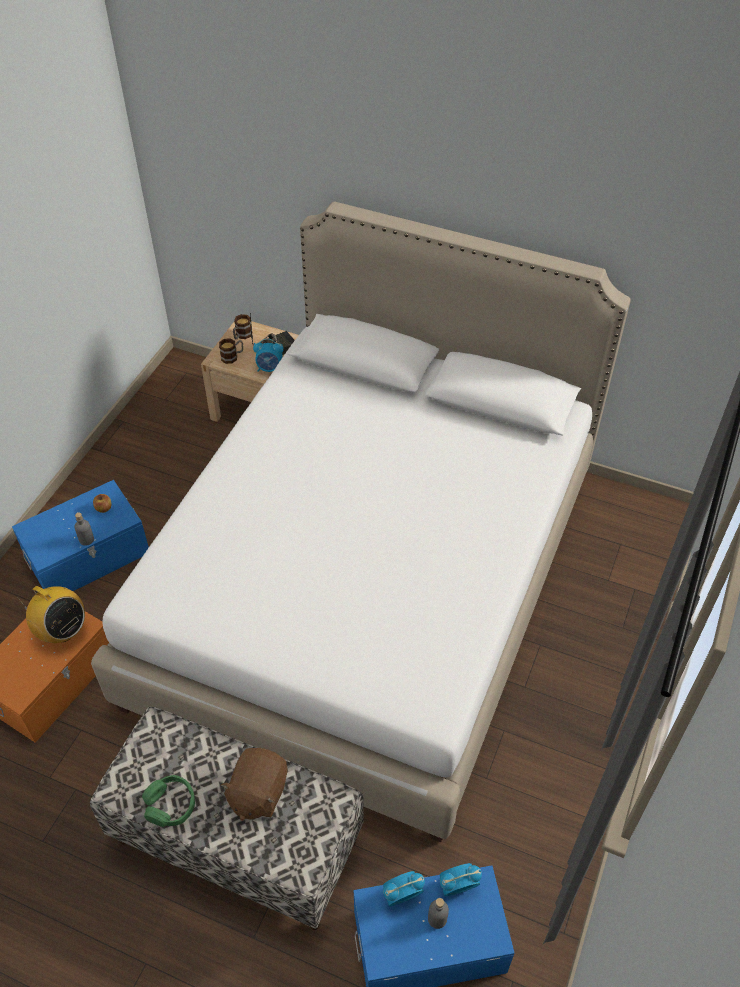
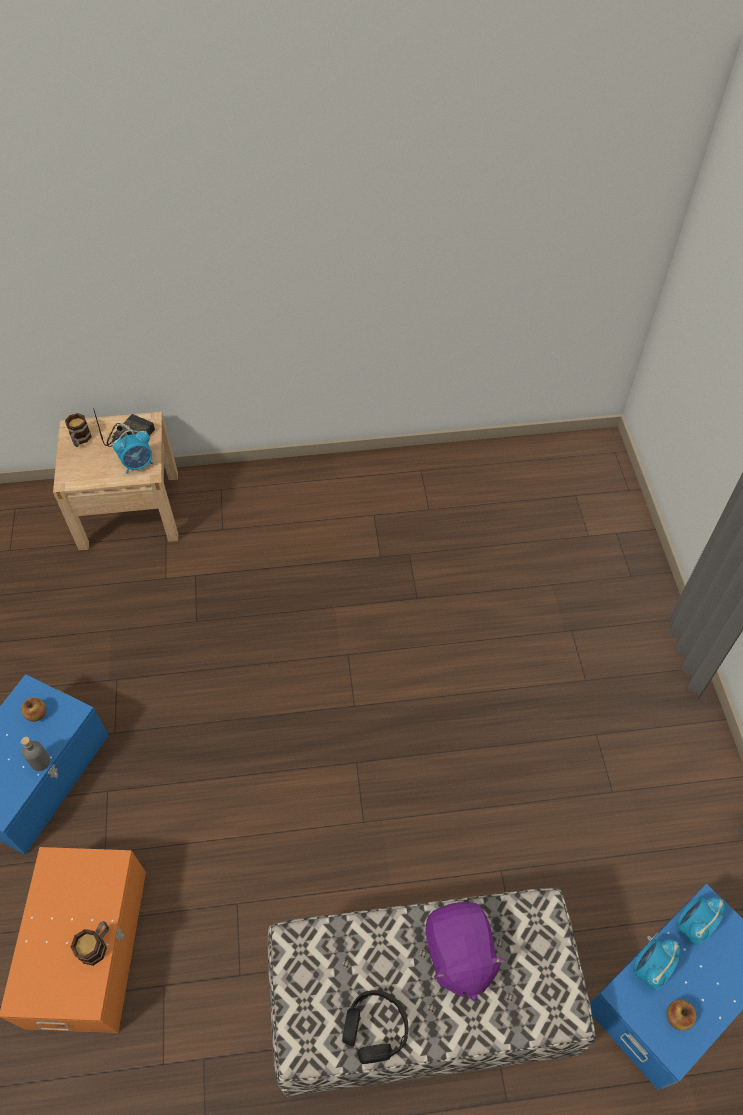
camera: 30 degrees left, 5 degrees up
(62, 631) = (84, 888): radio -> none
(170, 805) = (375, 1028): green headphones -> black headphones
(232, 357) = (85, 468): mug -> mug (97, 945)
(257, 793) = (458, 954): brown plush toy -> purple plush toy
(370, 583) = (371, 650): white bed -> none
(398, 939) = (677, 1017): none -> apple
(437, 919) = (697, 972): grey bottle -> none

